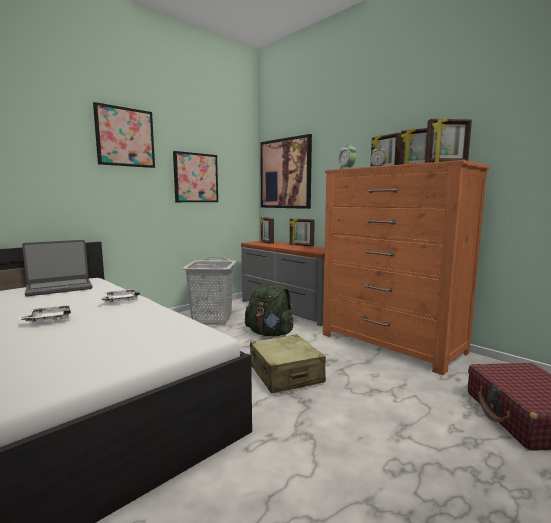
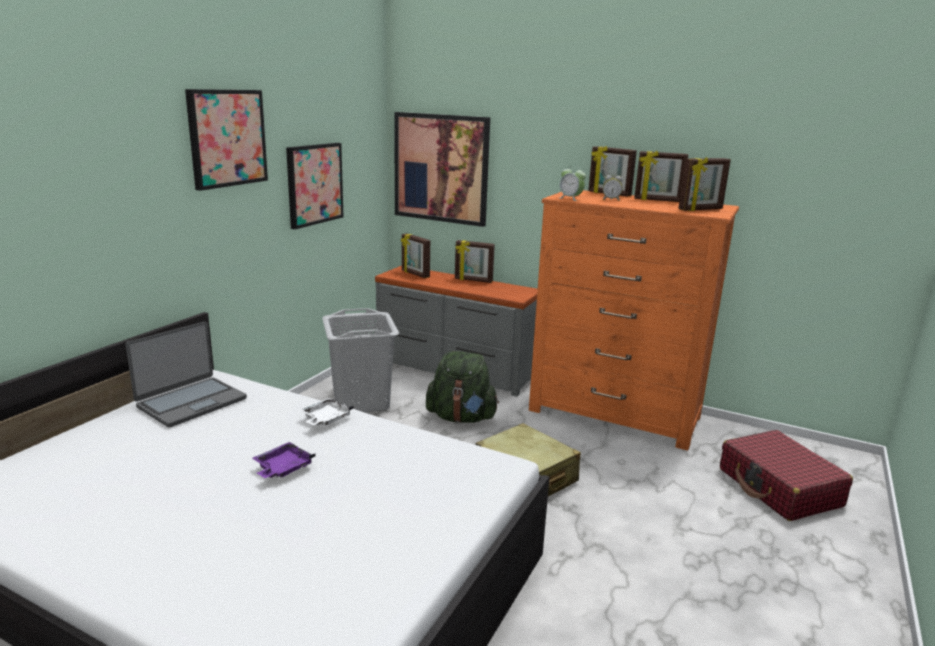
camera: 20 degrees left, 10 degrees up
(48, 320) = (282, 468): white tray -> purple tray

